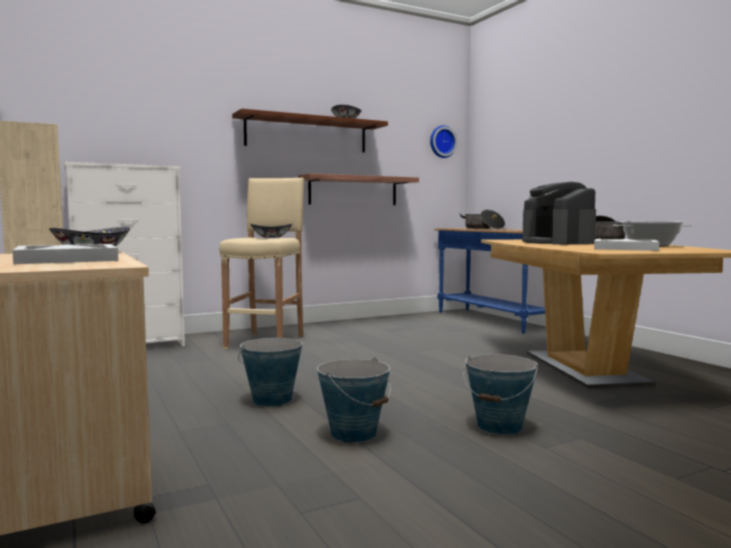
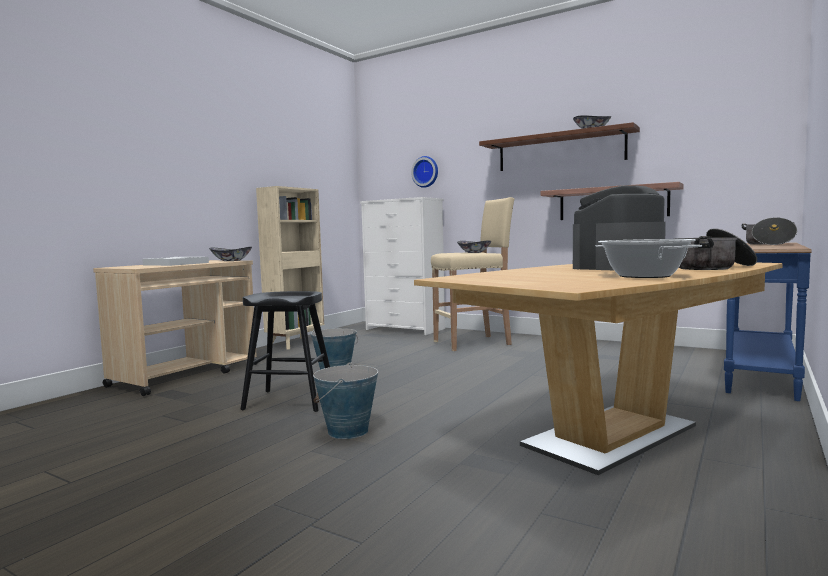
camera: 60 degrees right, 0 degrees up
(354, 434) = (290, 401): bucket -> black stool
(441, 142) = (750, 128): wall clock -> wall clock (426, 172)
(624, 248) = (539, 276): white tray -> none

